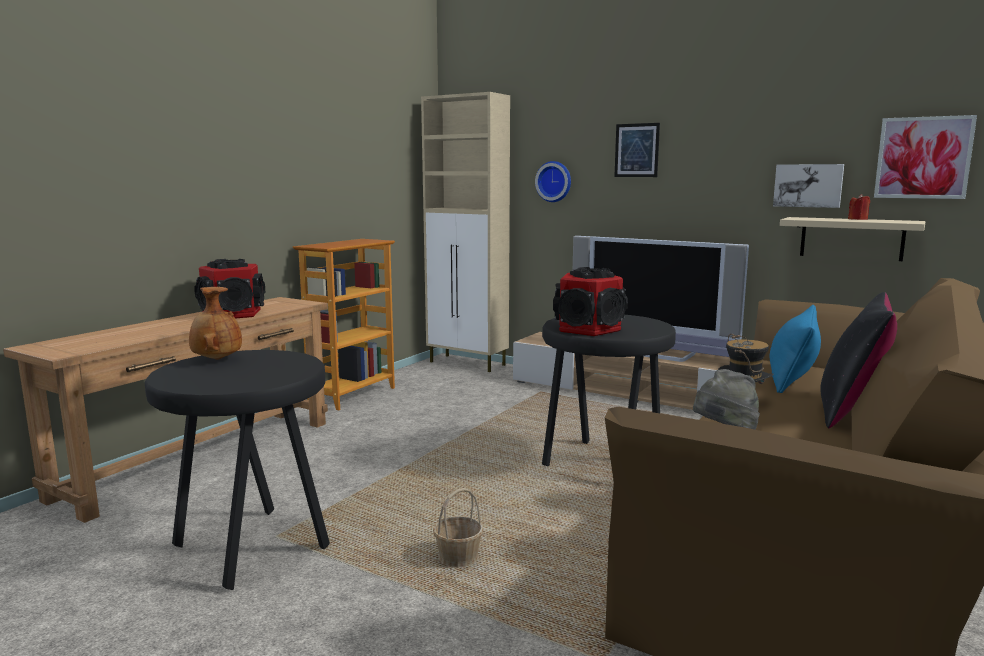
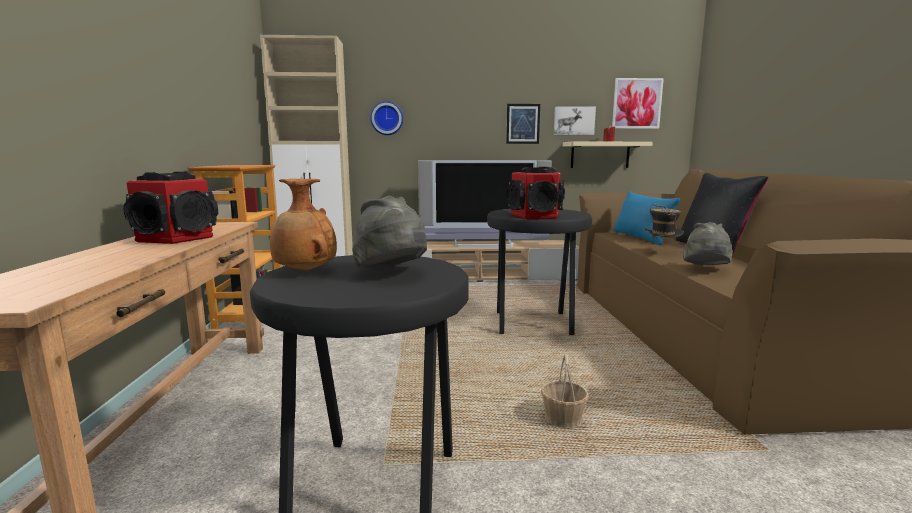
camera: 35 degrees left, 0 degrees up
(255, 372) = (392, 273): none -> grey hat
(636, 150) = (455, 94): picture -> picture (523, 123)

